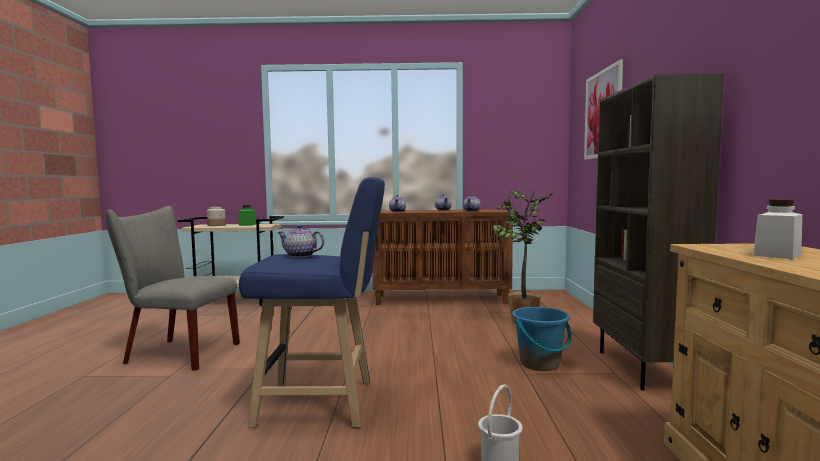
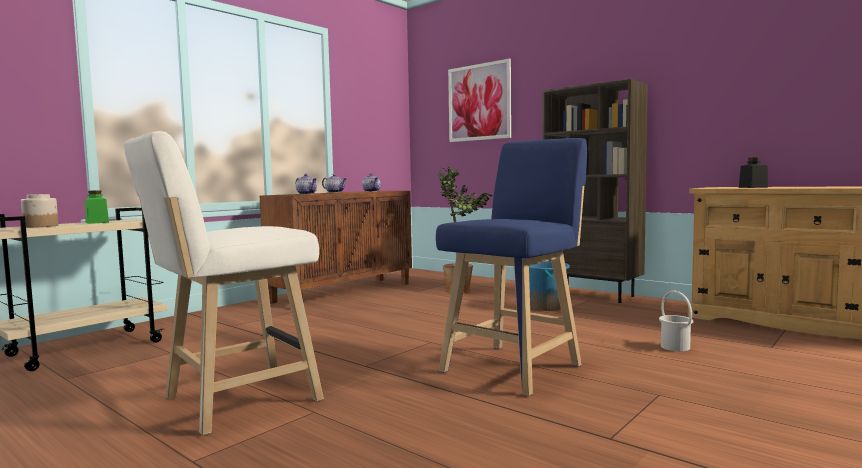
camera: 50 degrees left, 0 degrees up
(176, 353) = (234, 401): grey chair -> white stool
(300, 256) = (501, 218): teapot -> none
(777, 255) = (753, 187): white jar -> black jar

